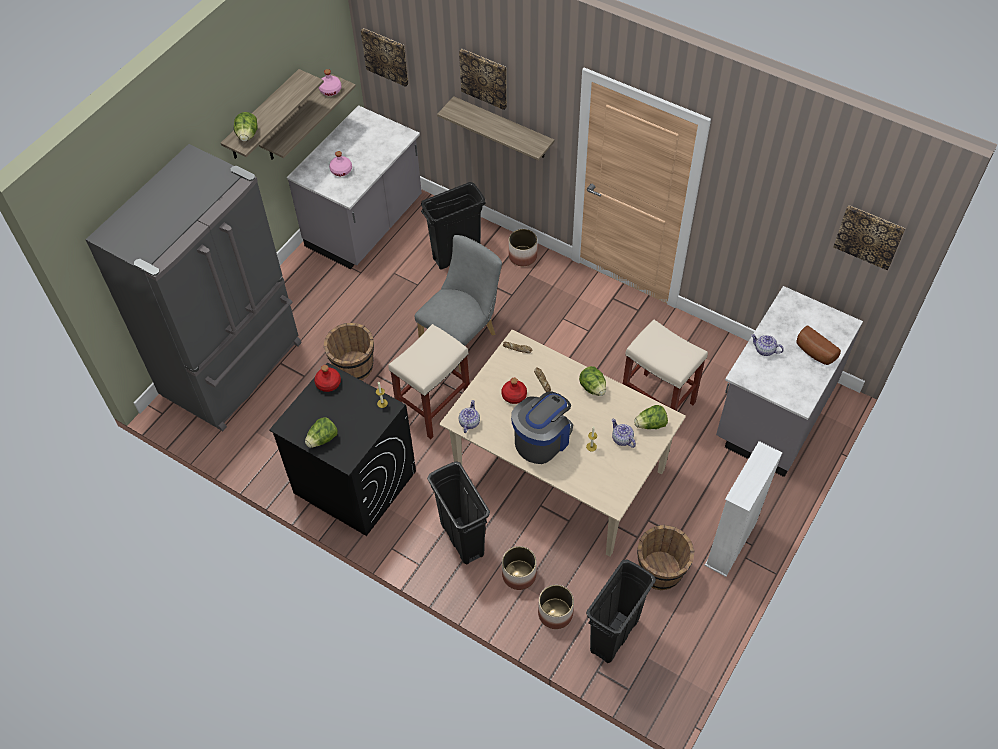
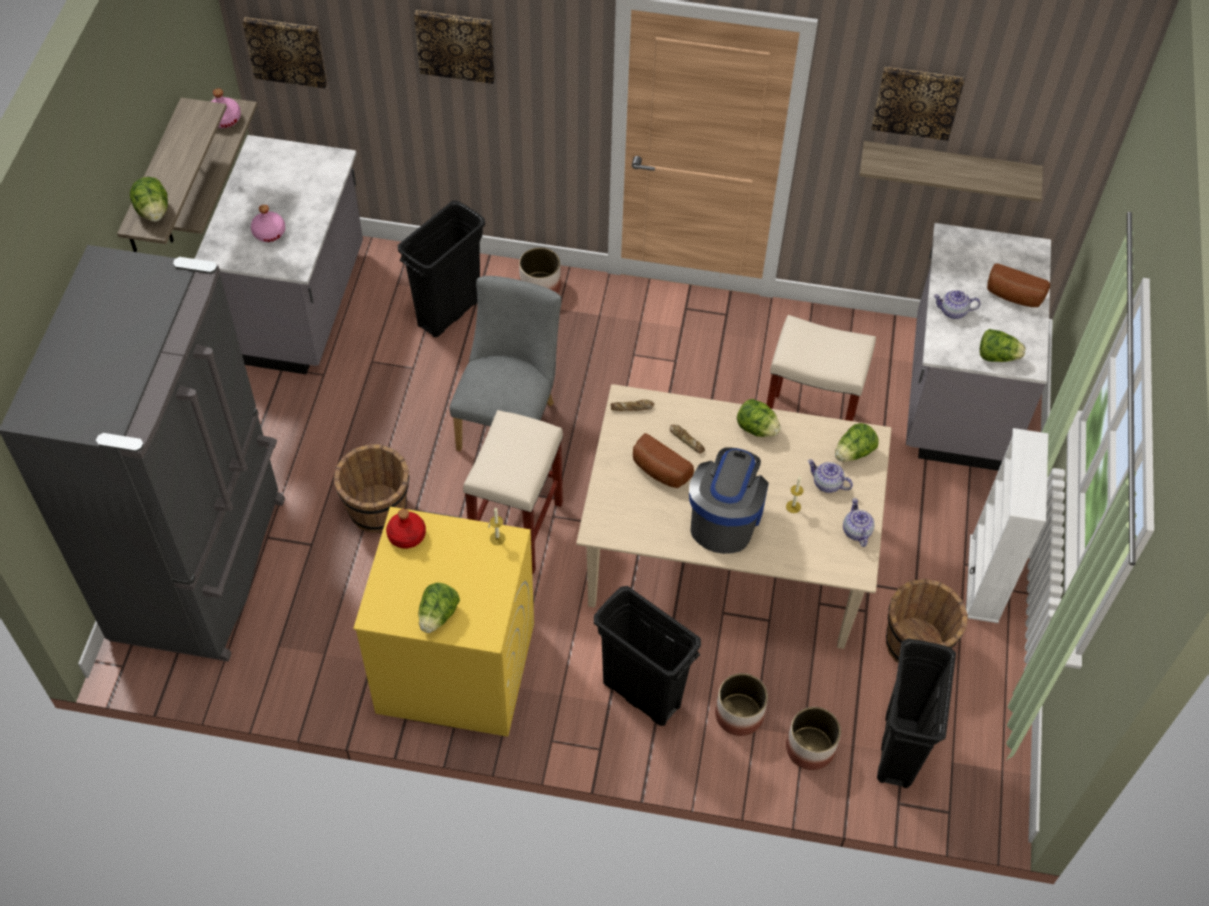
camera: 25 degrees left, 0 degrees up
(354, 482) = (454, 668): black washing machine -> yellow washing machine
(469, 422) = (616, 527): teapot -> teapot (856, 531)
(503, 128) = (490, 111): shelf -> shelf (948, 169)
(514, 395) = (658, 471): red bottle -> bread
(780, 390) = (997, 356): none -> lettuce
(869, 236) = (1055, 123): picture -> picture (917, 101)

